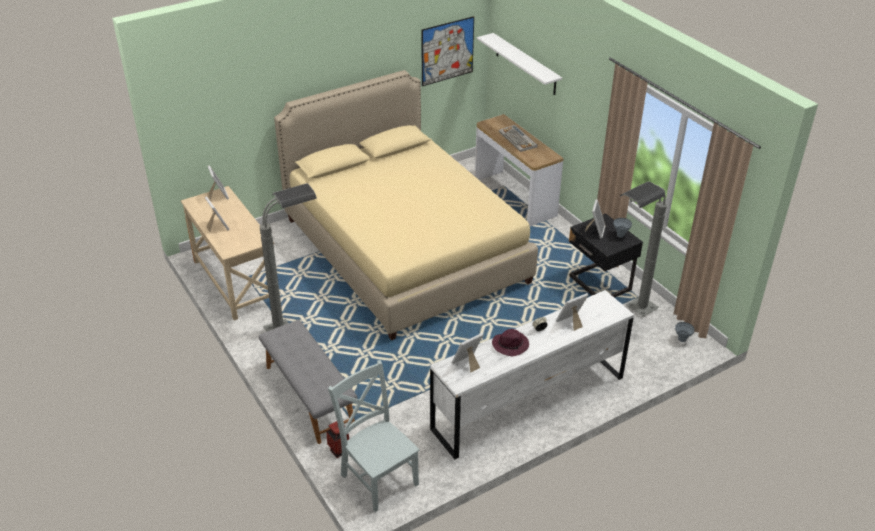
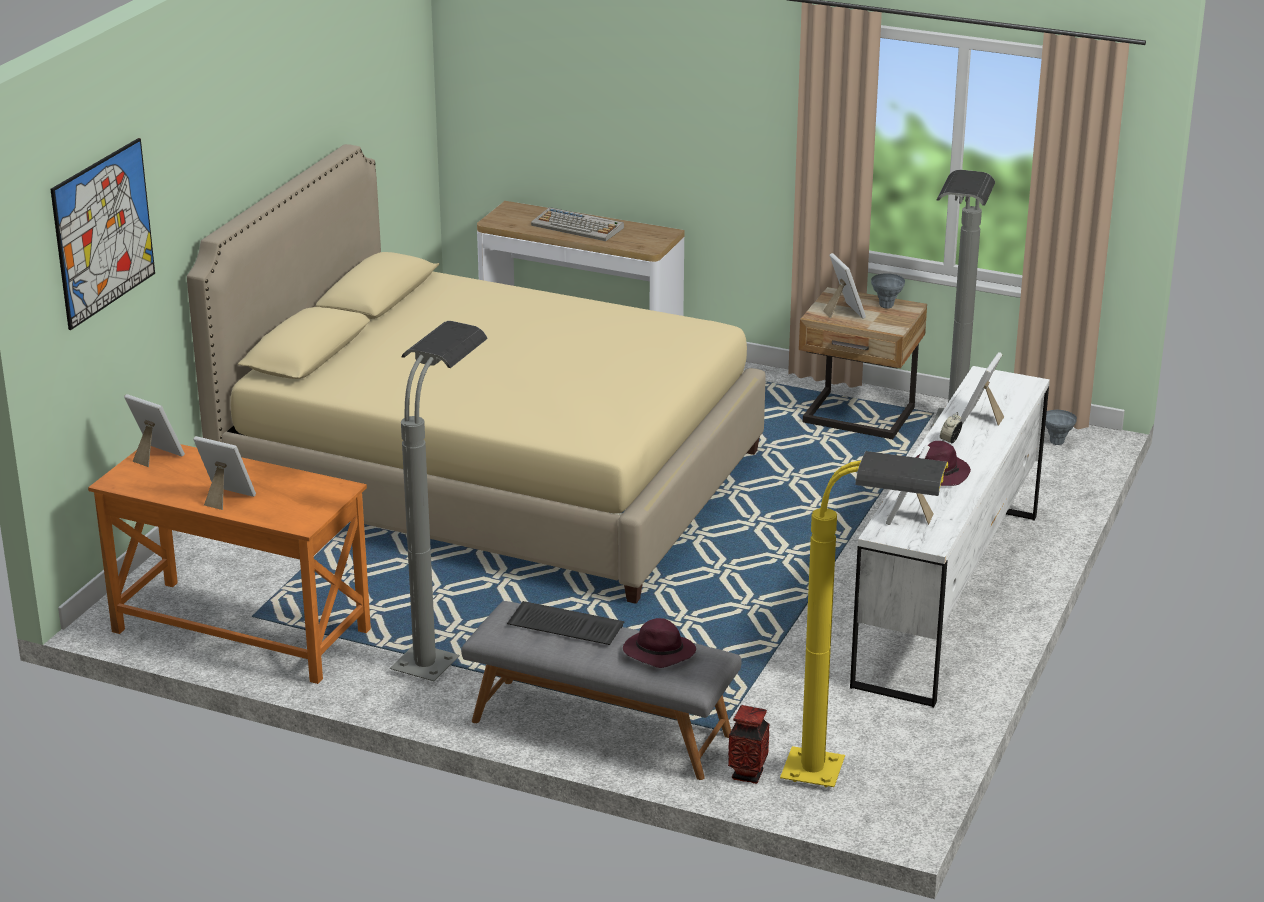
camera: 35 degrees left, 10 degrees down
(235, 282) = (240, 631): beige desk -> orange desk
(301, 345) = (564, 626): none -> keyboard
(321, 377) = (658, 653): none -> purple hat
(378, 477) = (851, 778): grey chair -> yellow floor lamp
(447, 51) = (389, 97): picture -> picture (103, 232)
(525, 64) = (551, 83): white shelf -> none
(598, 284) = (858, 418): black nightstand -> beige nightstand

